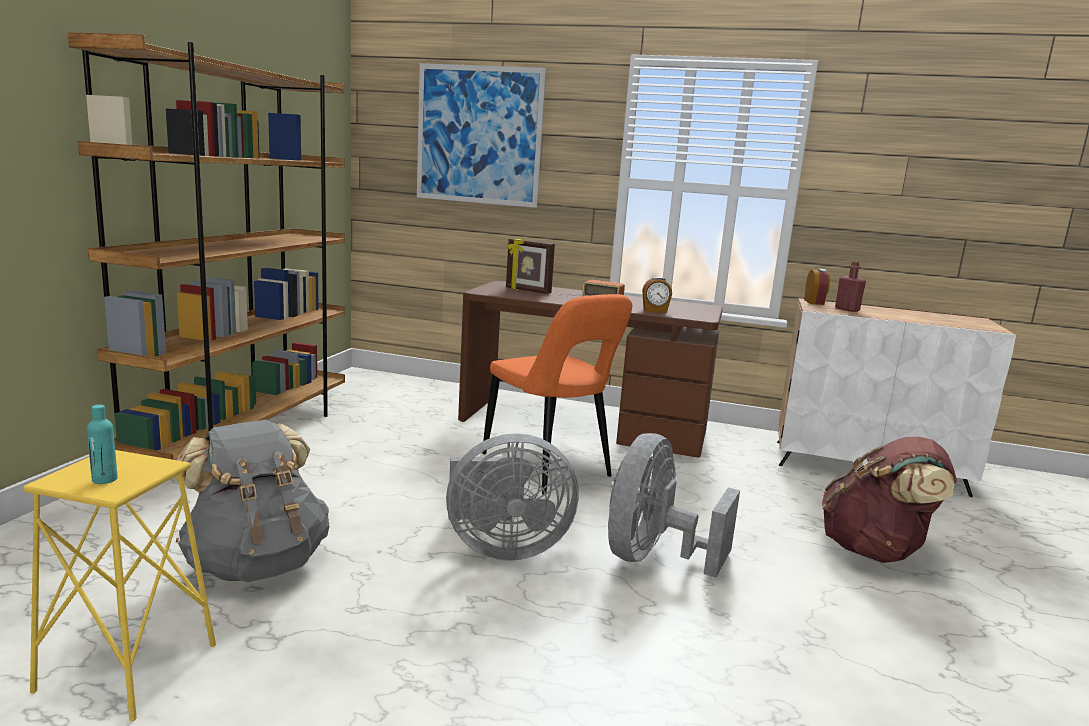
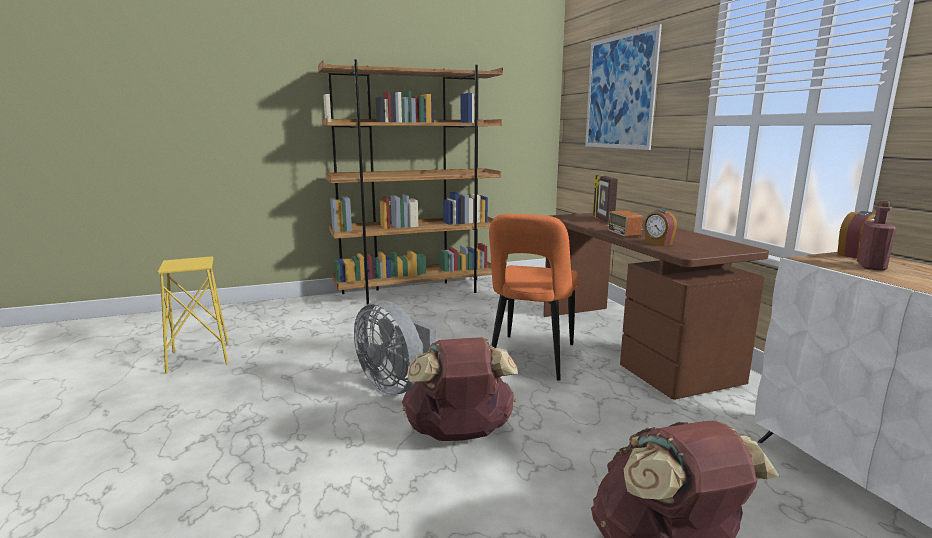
camera: 55 degrees right, 0 degrees up
(104, 479) = (178, 264): turquoise bottle -> none
(256, 563) = (301, 343): grey backpack -> none
(653, 557) = (459, 435): grey fan -> brown backpack

